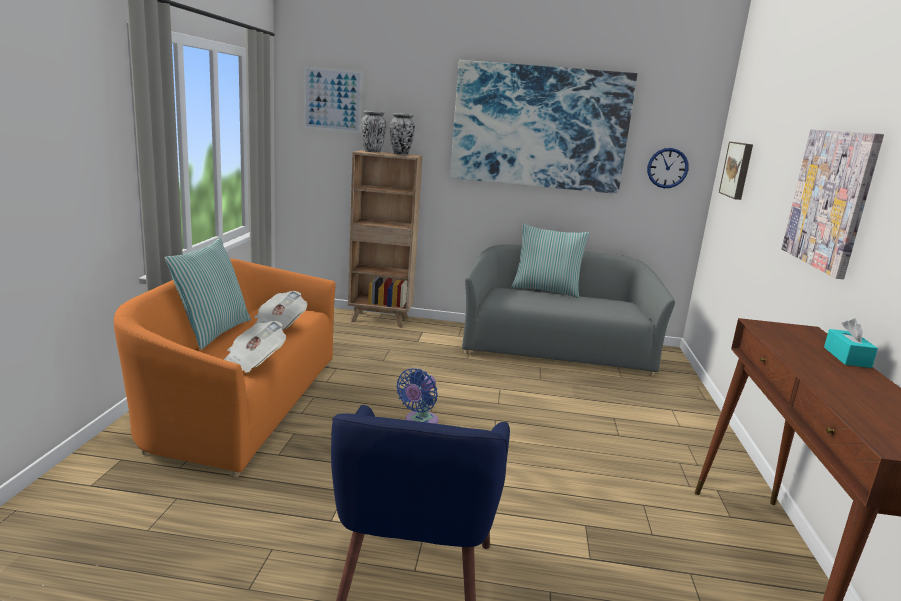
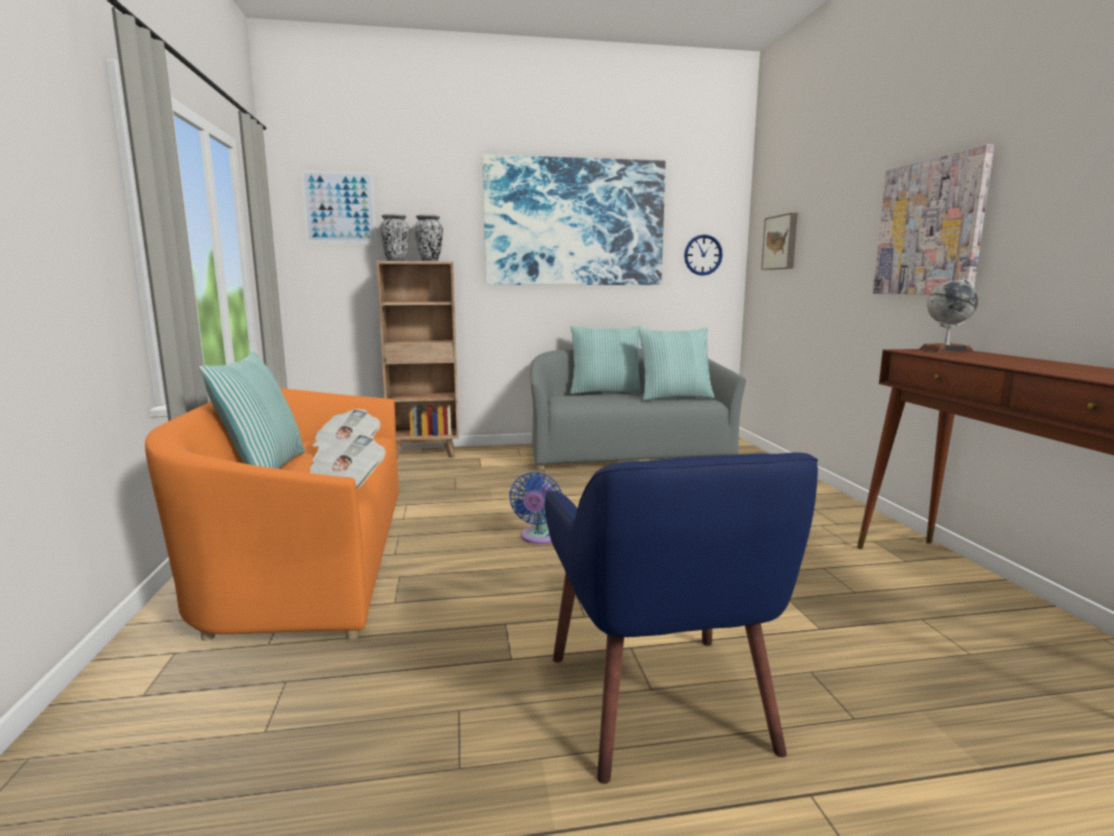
camera: 15 degrees left, 5 degrees down
(606, 307) = (674, 397): none -> pillow
(798, 330) = (945, 350): none -> globe
(847, 357) = (1020, 358): turquoise tissue box -> none

